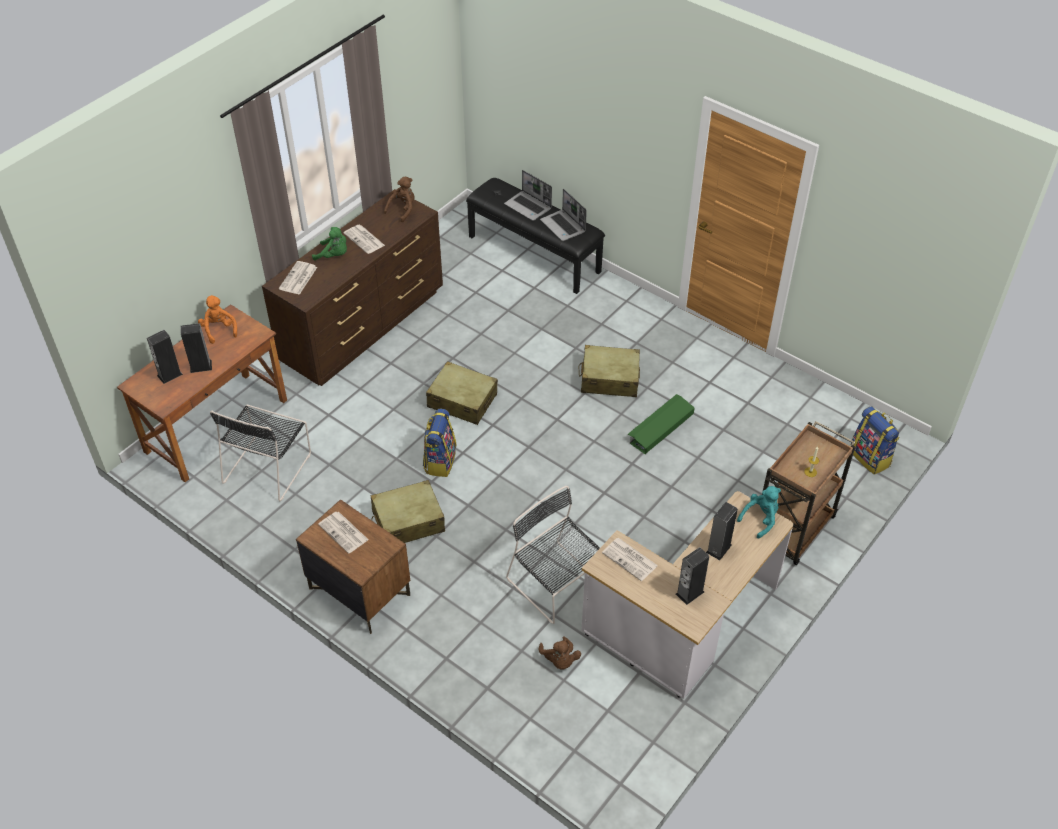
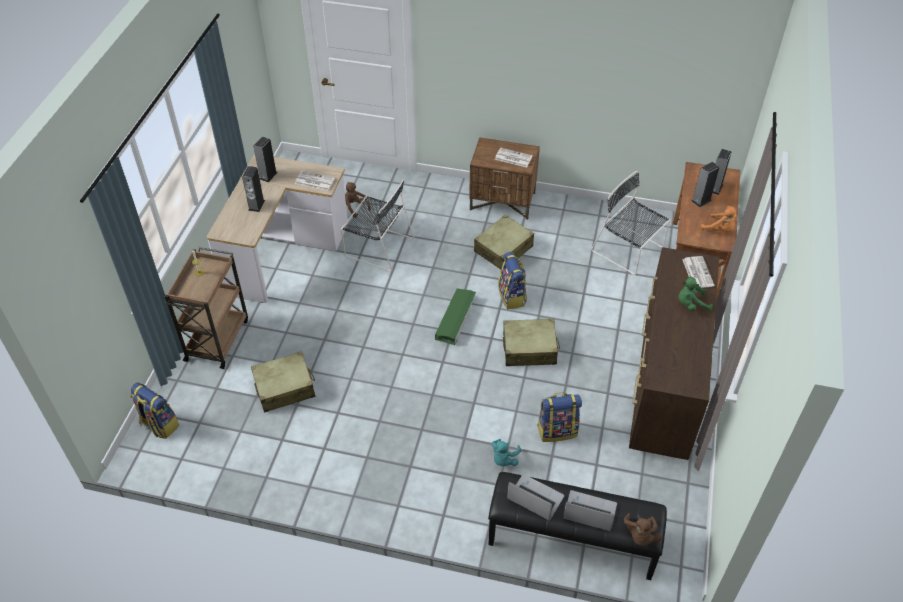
camera: 155 degrees right, 0 degrees up
(268, 466) = (629, 250): black chair -> black chair turned 45 degrees counterclockwise
(365, 239) = (680, 330): newspaper -> none
(403, 209) = (678, 377): brown plush toy -> brown plush toy (640, 536)
(489, 326) = (557, 430): none -> backpack
(609, 379) = (417, 416): beige suitcase -> beige suitcase (285, 388)
(660, 427) = (352, 386): green storage box -> green storage box (456, 318)
(760, 519) = (231, 232): turquoise plush toy -> turquoise plush toy (504, 459)

